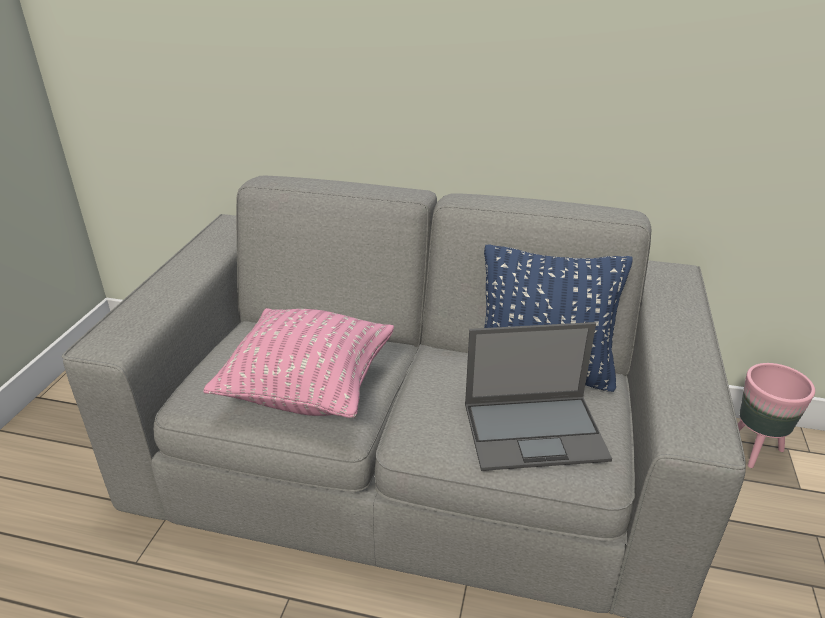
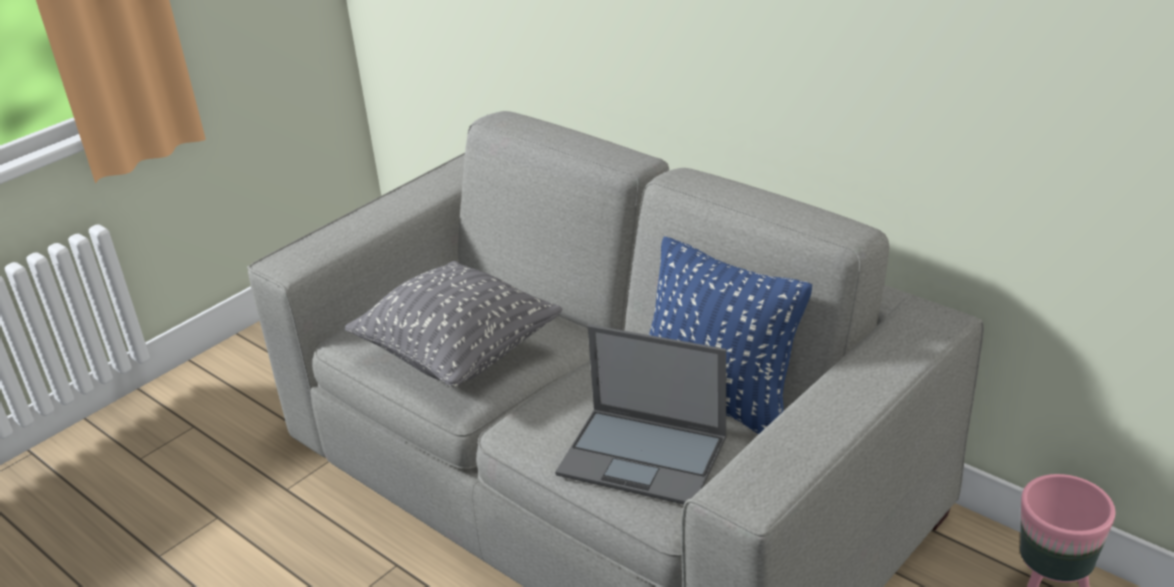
camera: 30 degrees right, 0 degrees up
(308, 390) = (459, 355): pink pillow -> grey pillow

